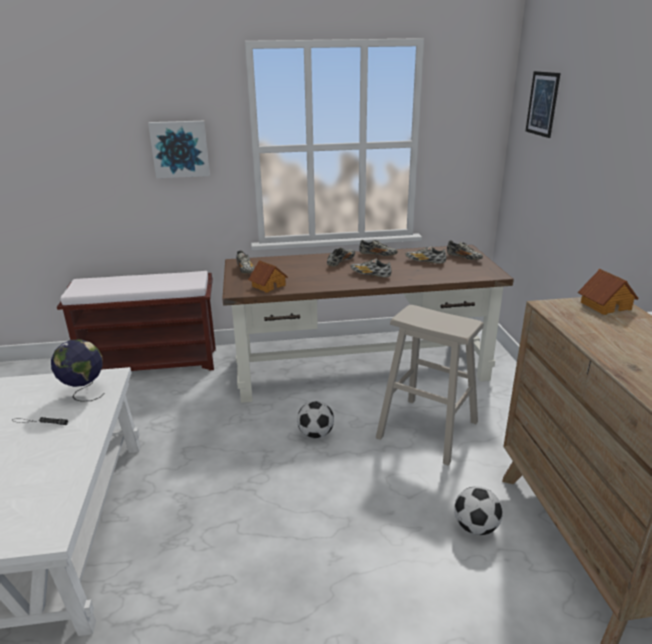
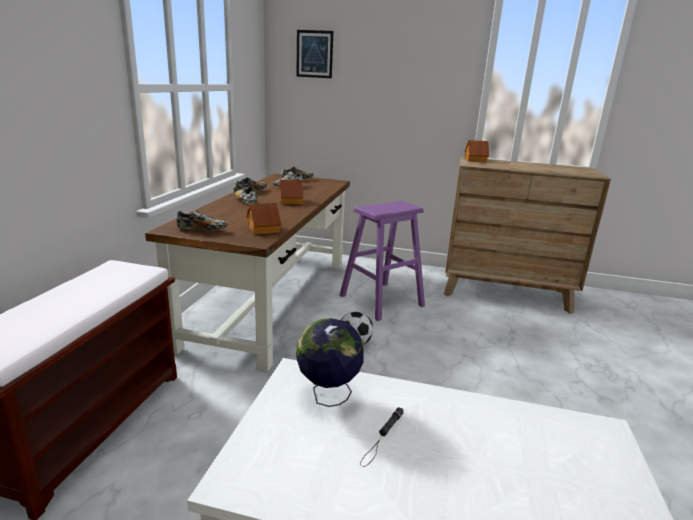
camera: 70 degrees left, 5 degrees down
(180, 149) = (59, 83): picture -> none
(370, 275) = (291, 201): shoe -> toy house
(427, 429) = (381, 301): beige stool -> purple stool
(475, 527) = (485, 316): football -> none

